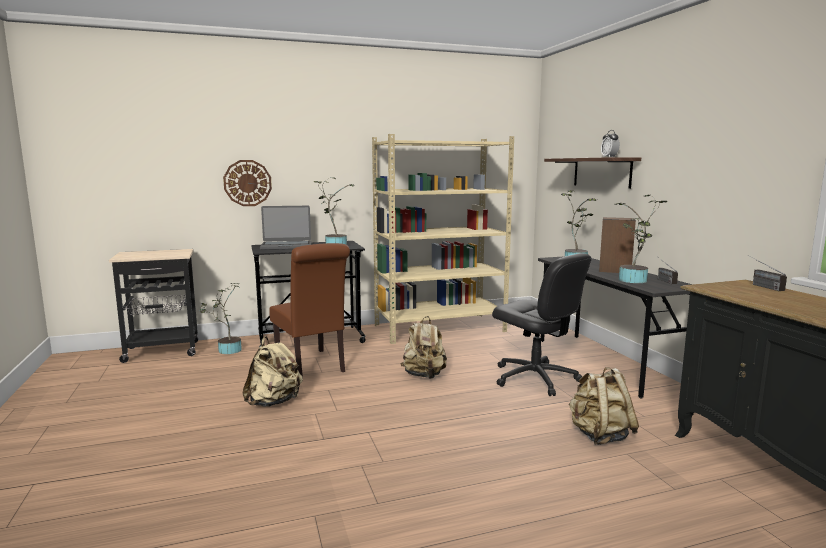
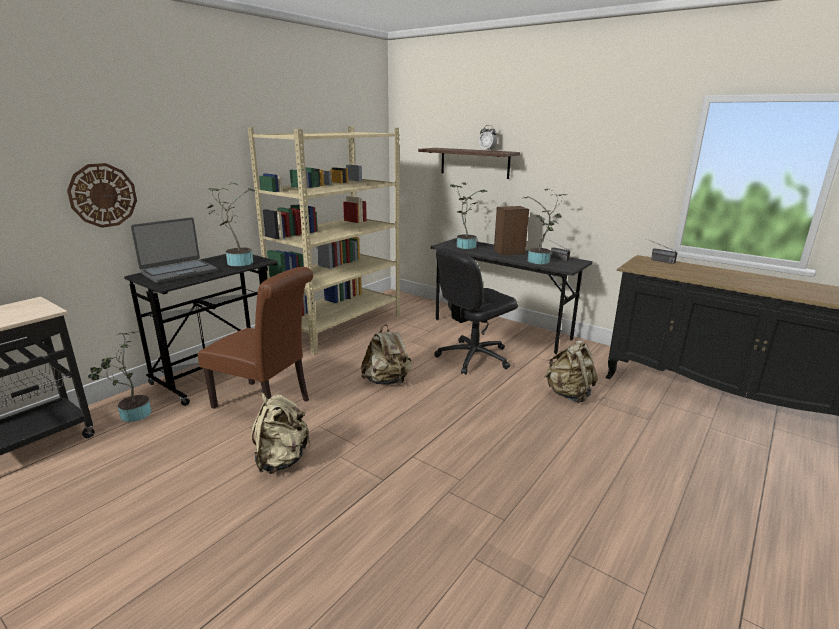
camera: 35 degrees left, 10 degrees up
(535, 378) = (473, 357): black office chair -> black office chair turned 135 degrees clockwise

